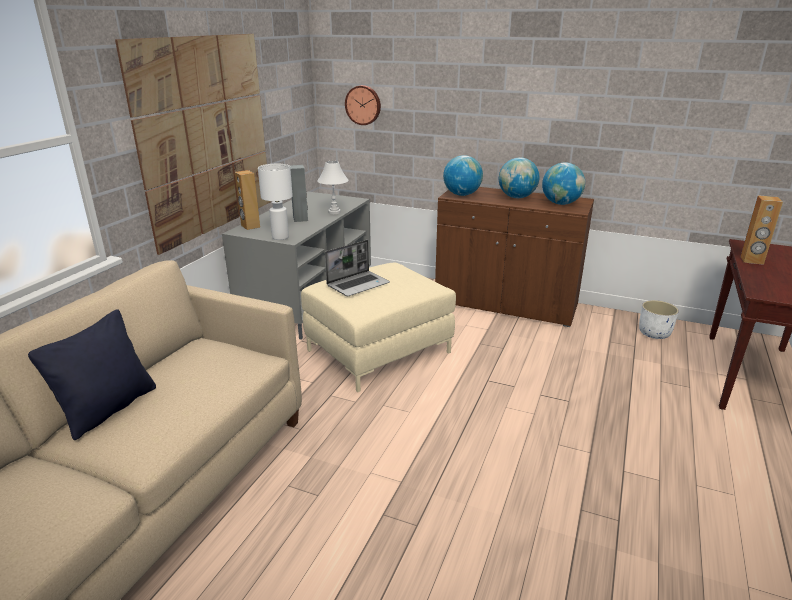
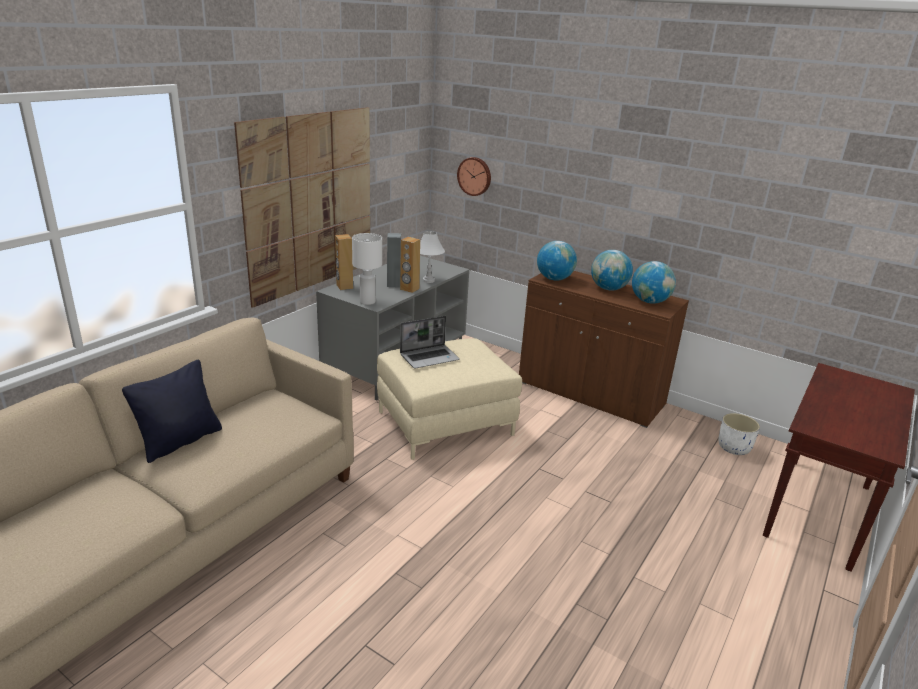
camera: 10 degrees right, 0 degrees up
(752, 260) = (824, 390): brown speaker -> brown speaker (409, 289)

